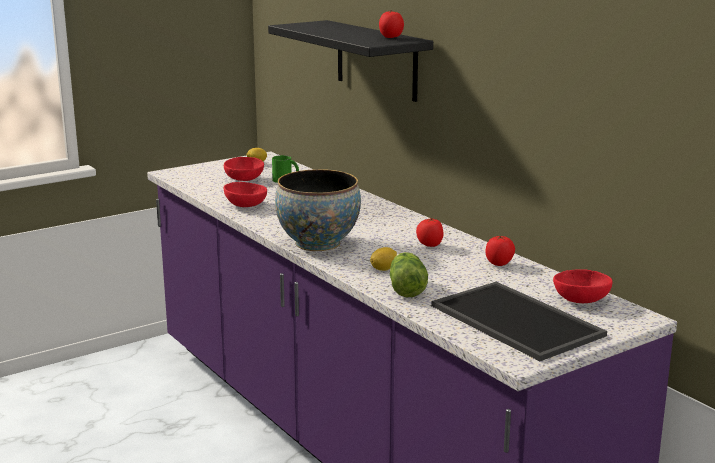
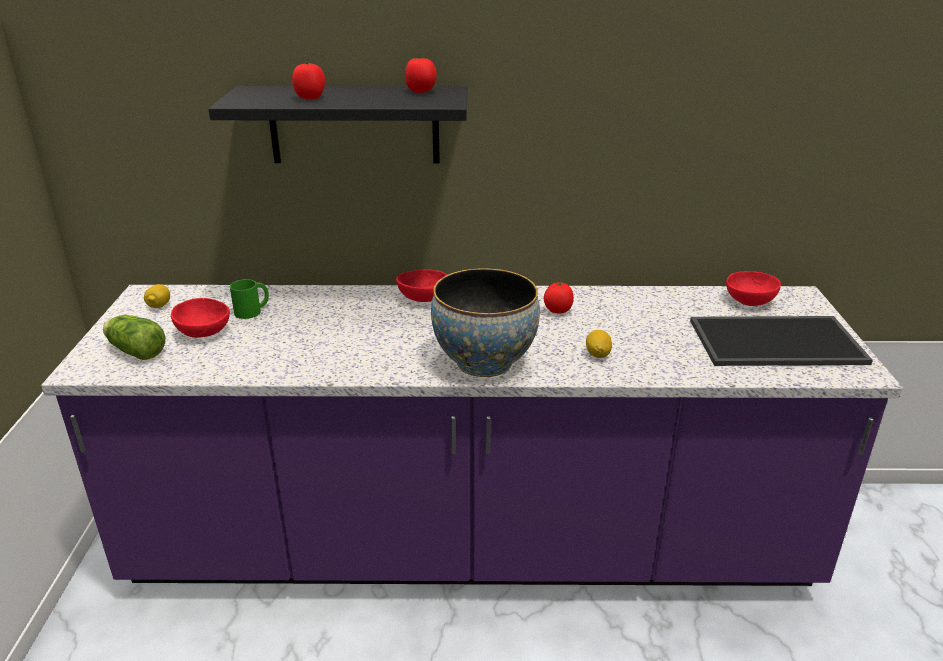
camera: 55 degrees left, 10 degrees up
(246, 205) = (298, 361): red bowl -> red bowl (423, 297)
(406, 288) = (658, 361): lettuce -> lettuce (135, 350)
(499, 264) = (638, 300): tomato -> tomato (310, 98)

